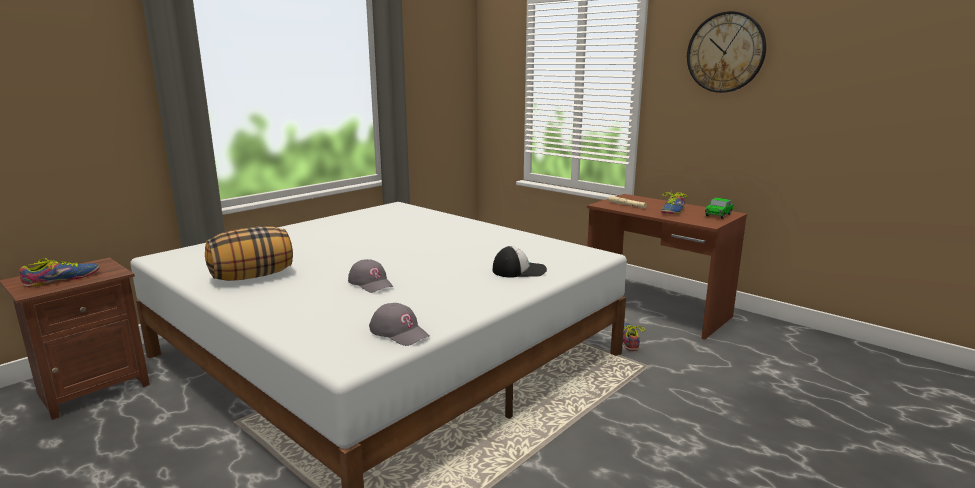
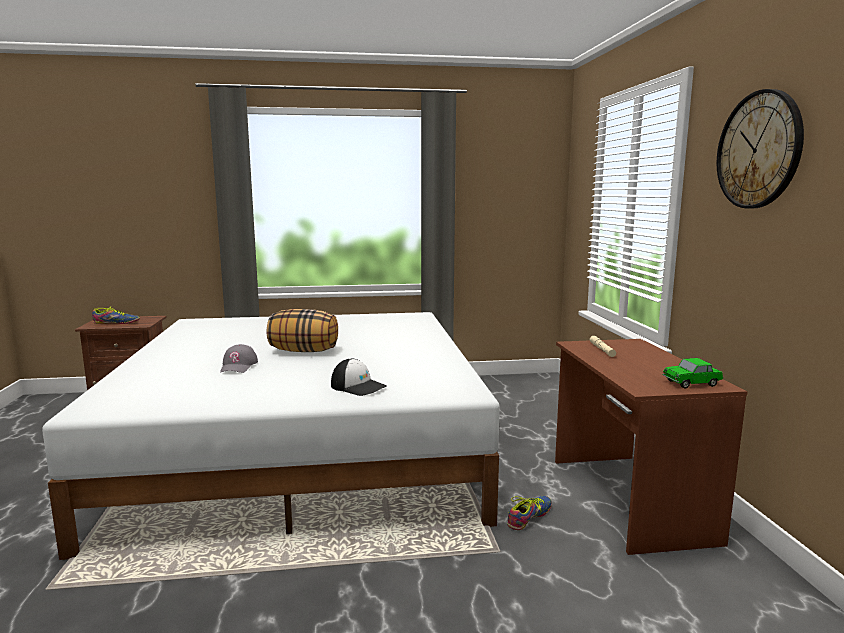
camera: 40 degrees right, 5 degrees down
(253, 276) = (195, 344): pillow -> pillow (304, 351)
(399, 332) = (158, 403): grey cap -> none
(673, 211) = (641, 366): shoe -> none

